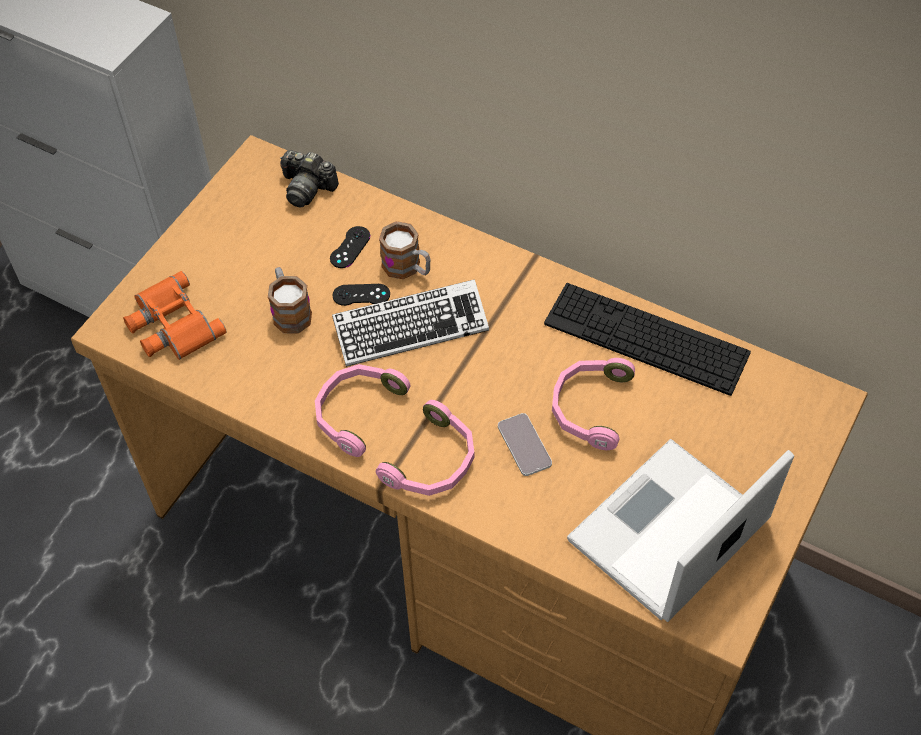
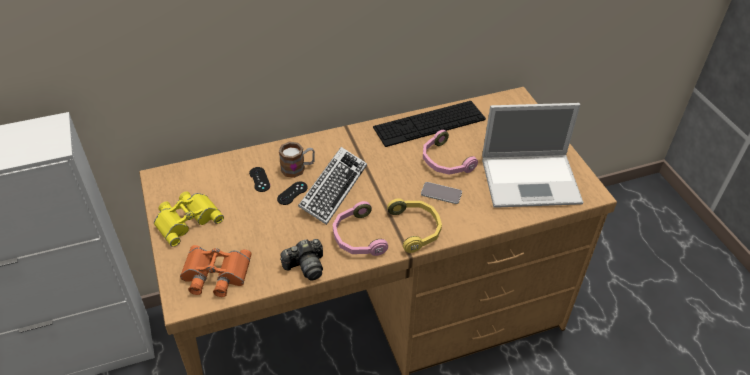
camera: 50 degrees left, 10 degrees down
(223, 235) = (187, 219): none -> yellow binoculars
(290, 311) = (268, 224): mug -> none
(307, 188) = (203, 171): camera -> camera (305, 266)
(433, 462) = (416, 228): pink headphones -> yellow headphones
(666, 533) = (532, 180): laptop -> laptop turned 90 degrees counterclockwise

